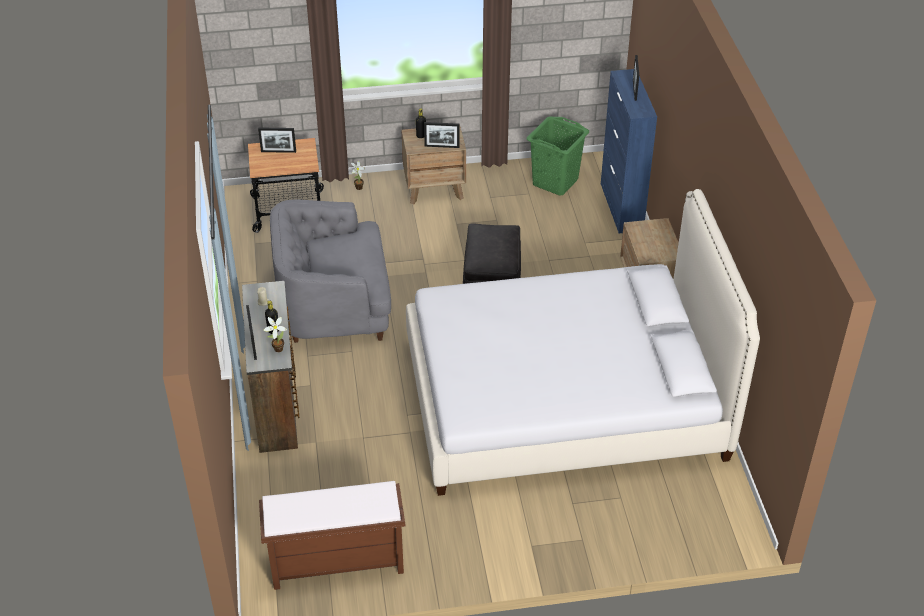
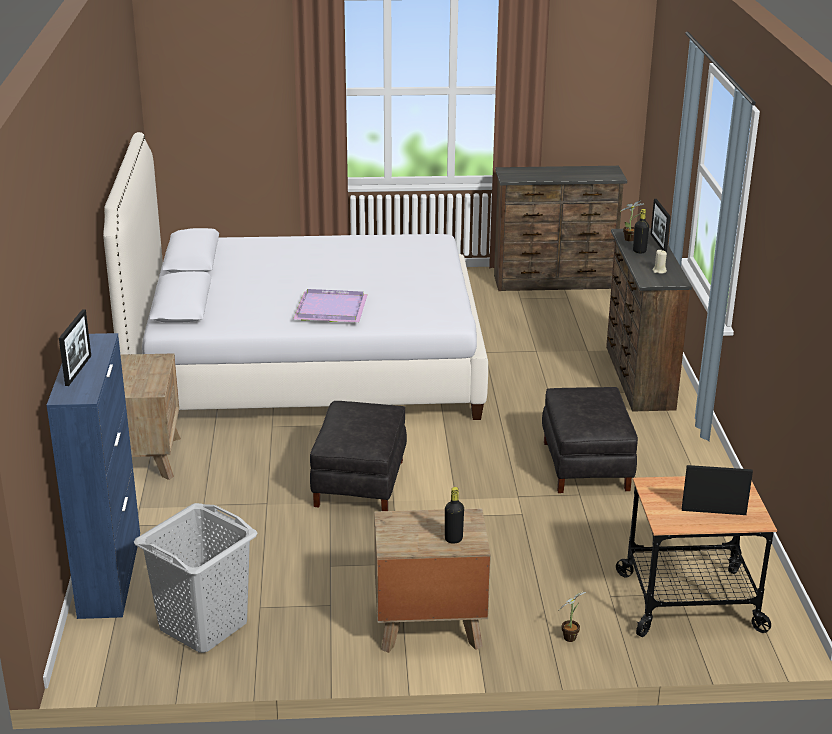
camera: 175 degrees left, 15 degrees down
(334, 306) = (586, 466): grey armchair -> black ottoman
(336, 563) = (554, 282): brown bench -> brown dresser
(442, 146) = (417, 518): picture frame -> none
(532, 300) = (332, 308): none -> purple tray
(555, 182) = (202, 626): green laundry basket -> grey laundry basket

